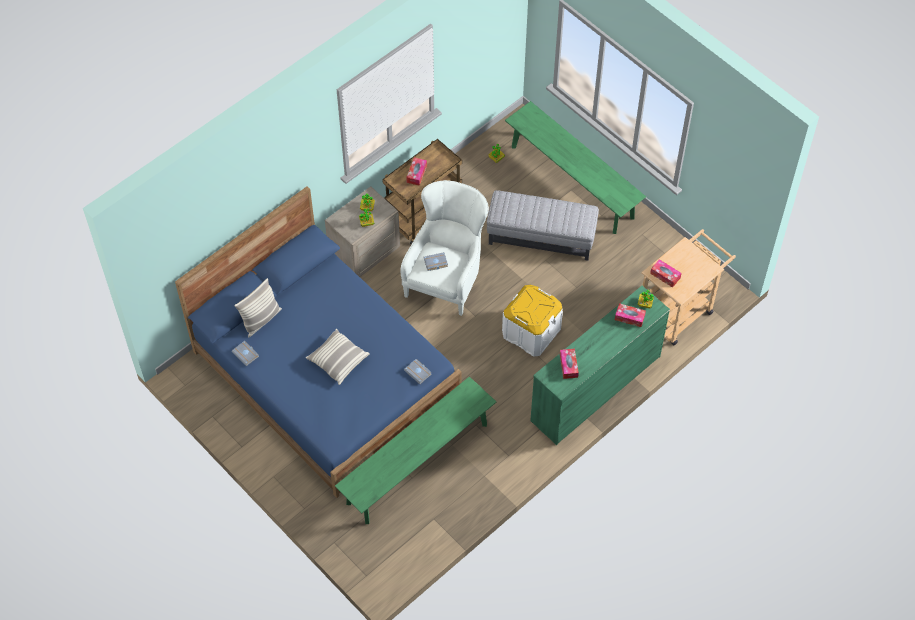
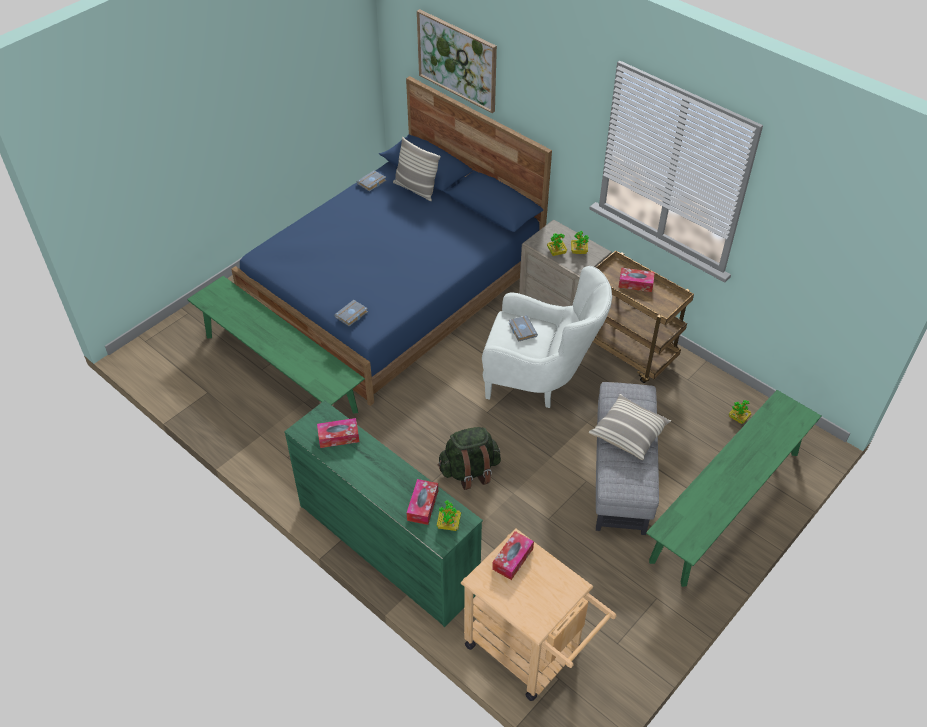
camera: 85 degrees right, 10 degrees down
(213, 224) = (457, 60): none -> picture
(338, 360) = (366, 249): pillow -> pillow (628, 433)
(531, 332) = (469, 471): white storage box -> green backpack

